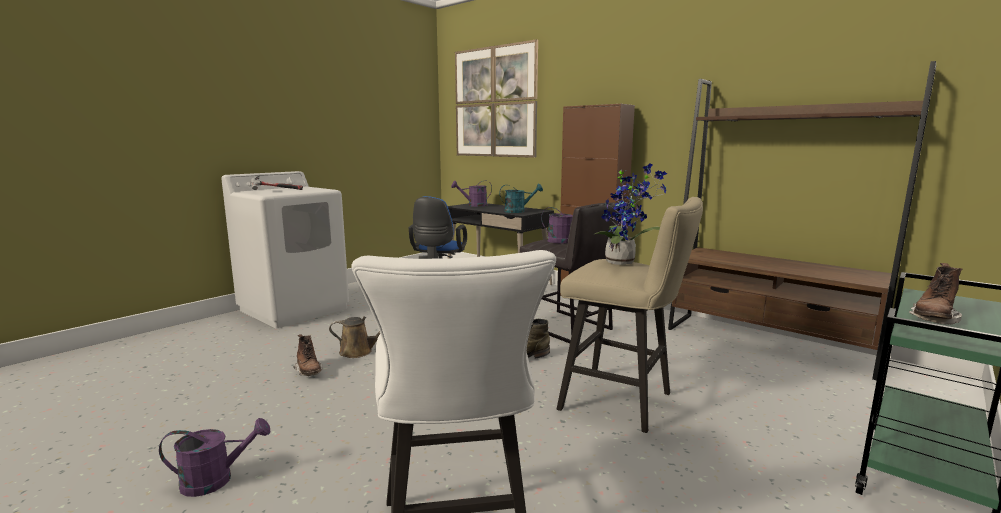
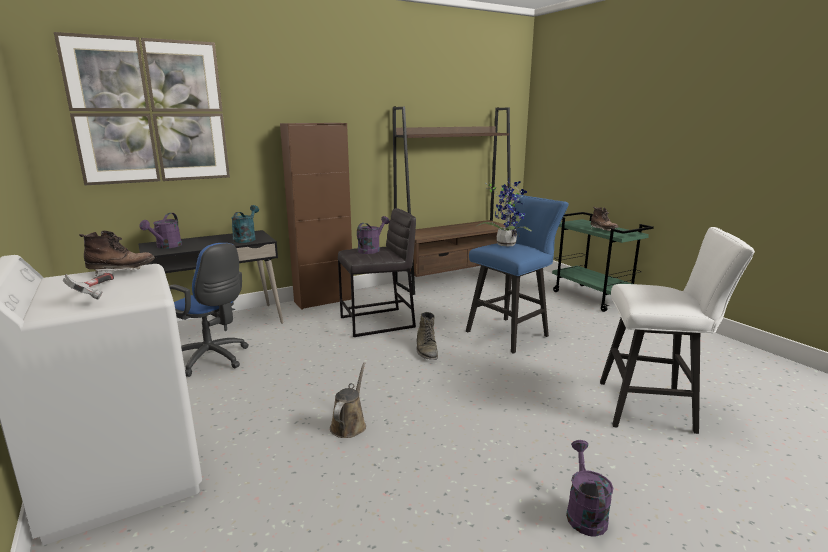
camera: 70 degrees left, 5 degrees up
(309, 372) = (382, 460): brown boot -> brown boot (121, 272)
(624, 402) = (511, 333): beige stool -> blue stool

